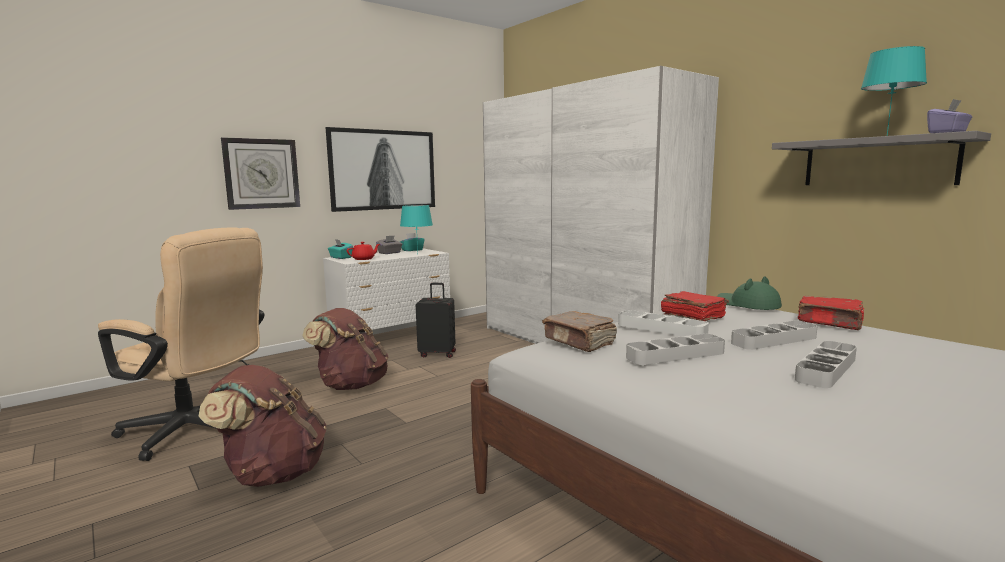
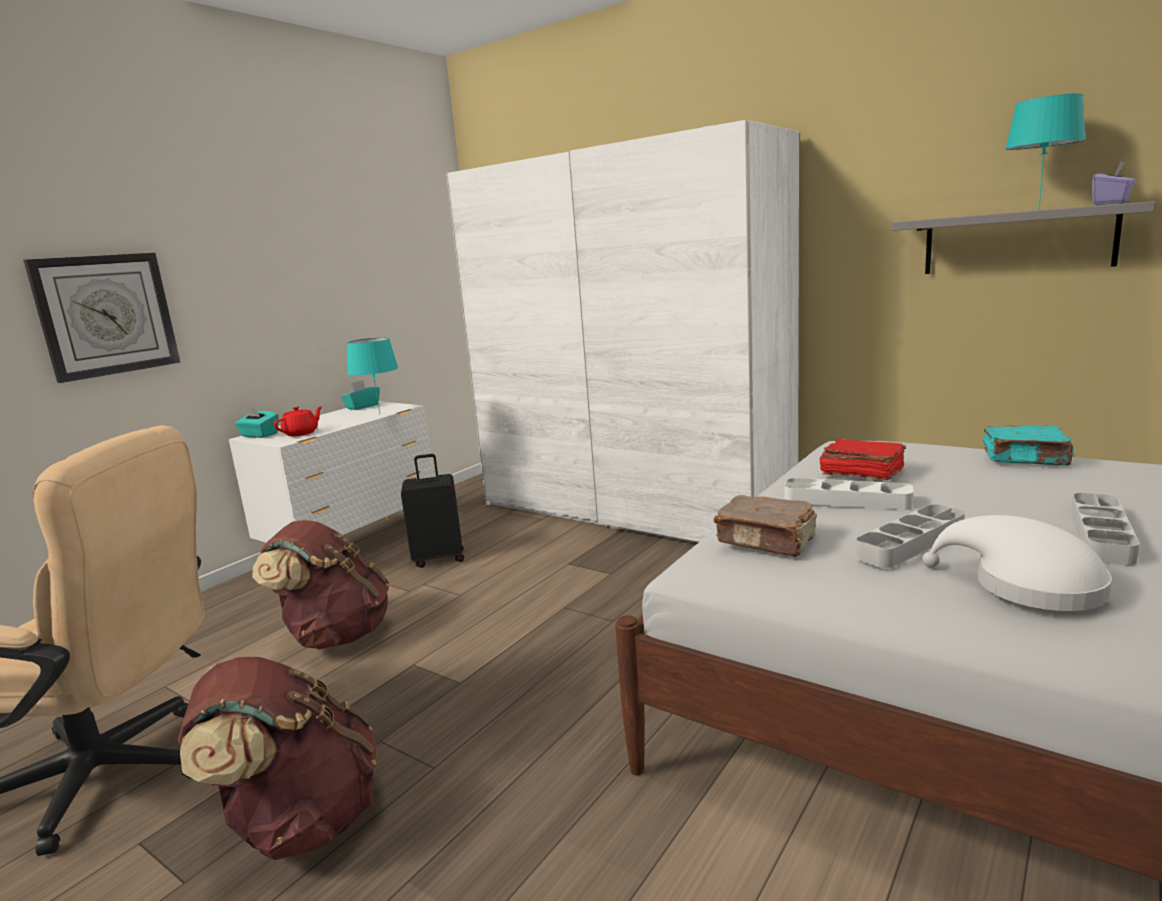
camera: 15 degrees left, 5 degrees up
(383, 170) = (301, 287): picture -> none
(390, 253) = (332, 416): grey tissue box -> none
(727, 387) = (1026, 586): none -> white hat
(747, 305) = (903, 444): green hat -> none
(774, 340) = (996, 497): grey tray -> none
(830, 323) = (1026, 459): red book -> turquoise book

